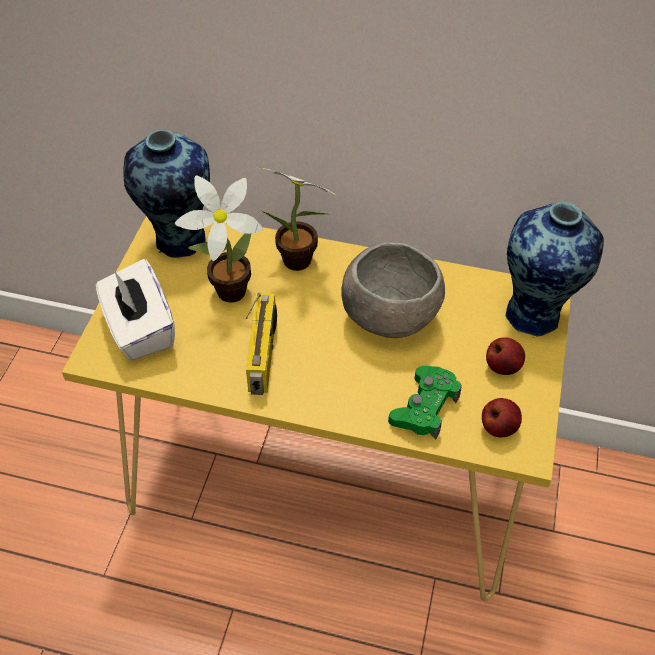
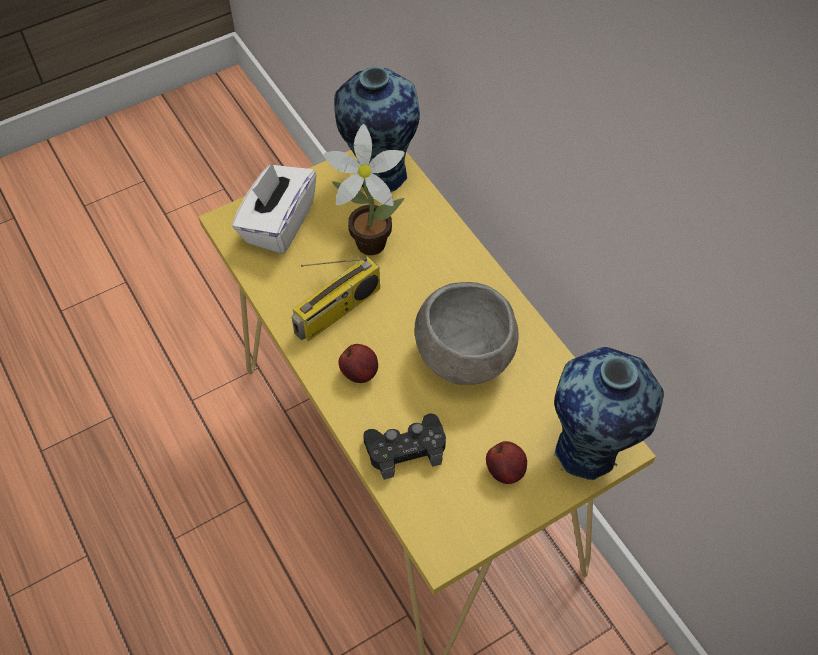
camera: 45 degrees right, 5 degrees up
(301, 263) = (448, 260): potted plant -> none
(424, 407) = (405, 449): green game controller -> black game controller
(498, 427) = (442, 513): apple -> apple (360, 373)

